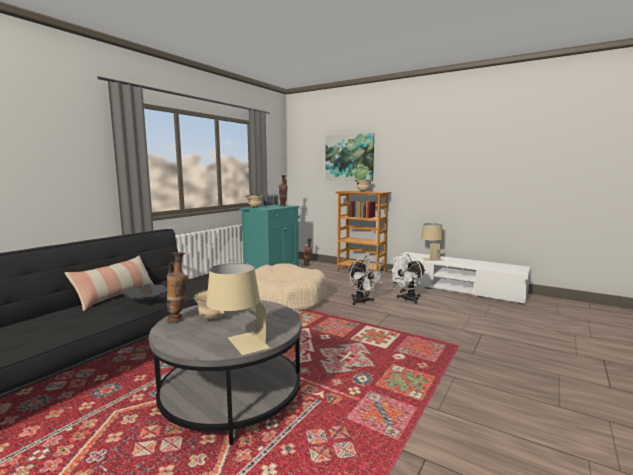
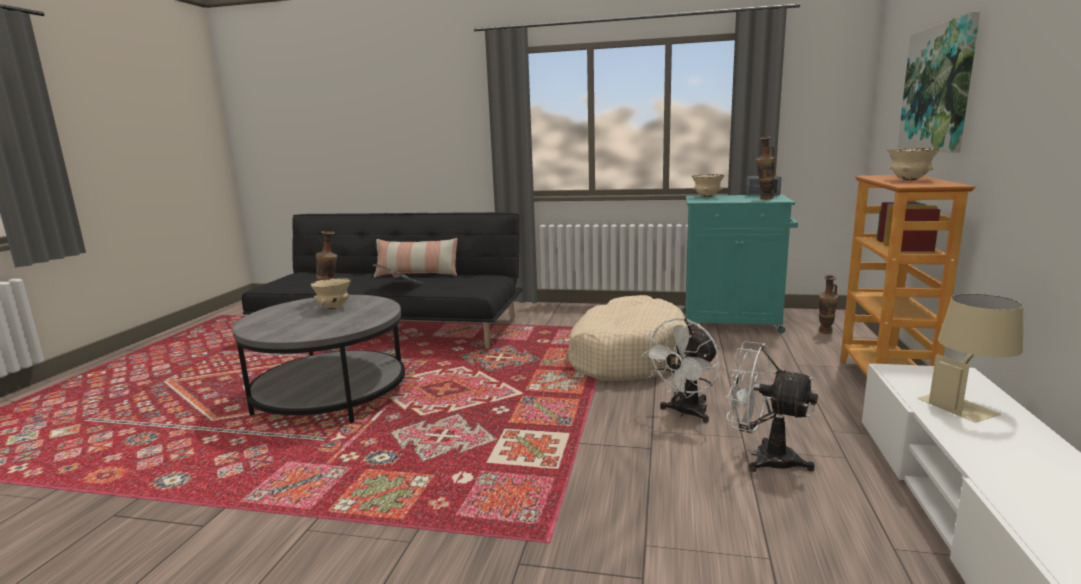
camera: 70 degrees right, 5 degrees up
(238, 345) = (263, 328): beige table lamp -> none

